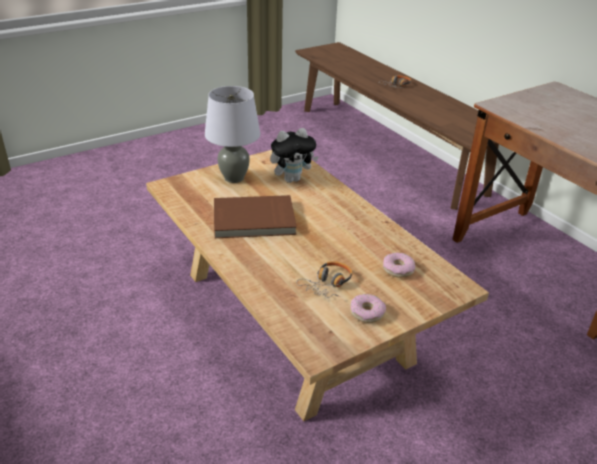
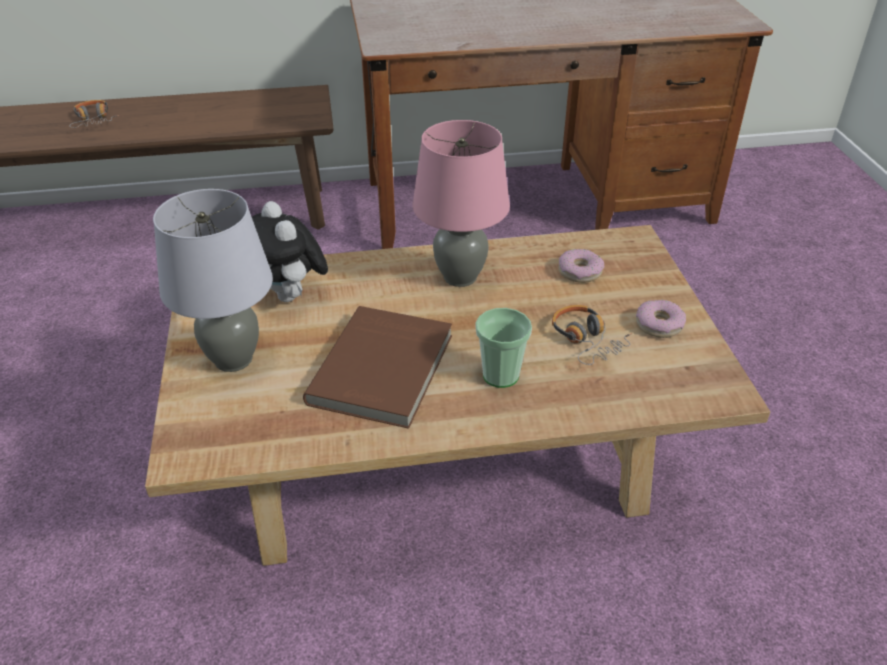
camera: 65 degrees left, 5 degrees up
(273, 258) = (500, 375): none -> cup
(292, 179) = (292, 296): plush toy -> plush toy turned 150 degrees clockwise
(353, 225) = (460, 277): none -> pink table lamp

